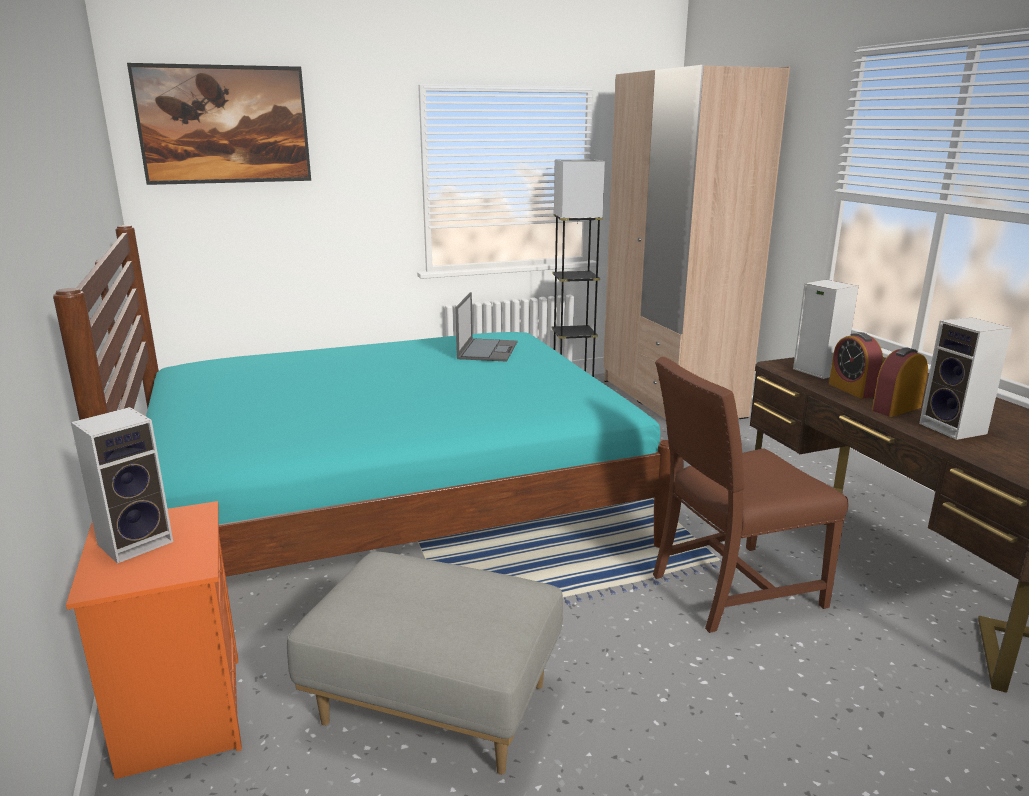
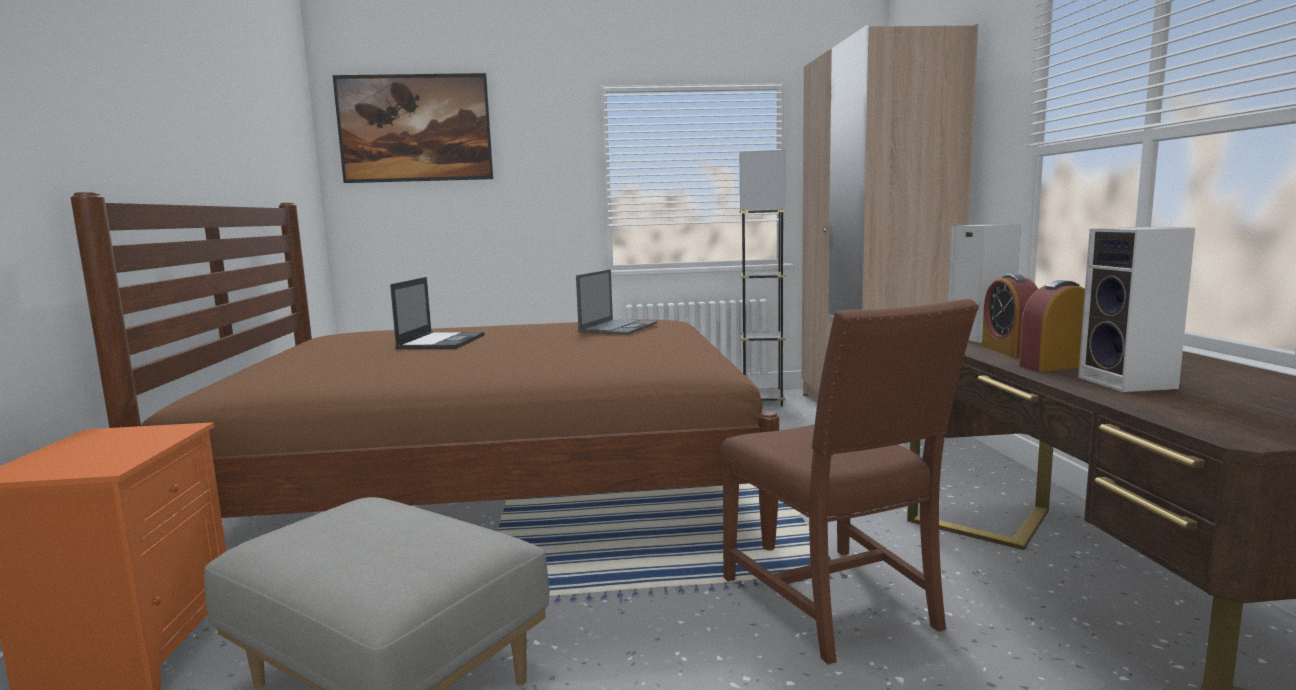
camera: 15 degrees right, 10 degrees down
(137, 541) = (94, 445): speaker -> none
(336, 377) = (441, 341): none -> laptop
(391, 508) = (497, 490): turquoise bed -> brown bed
(730, 589) = (835, 604): brown chair -> brown chair turned 105 degrees counterclockwise

